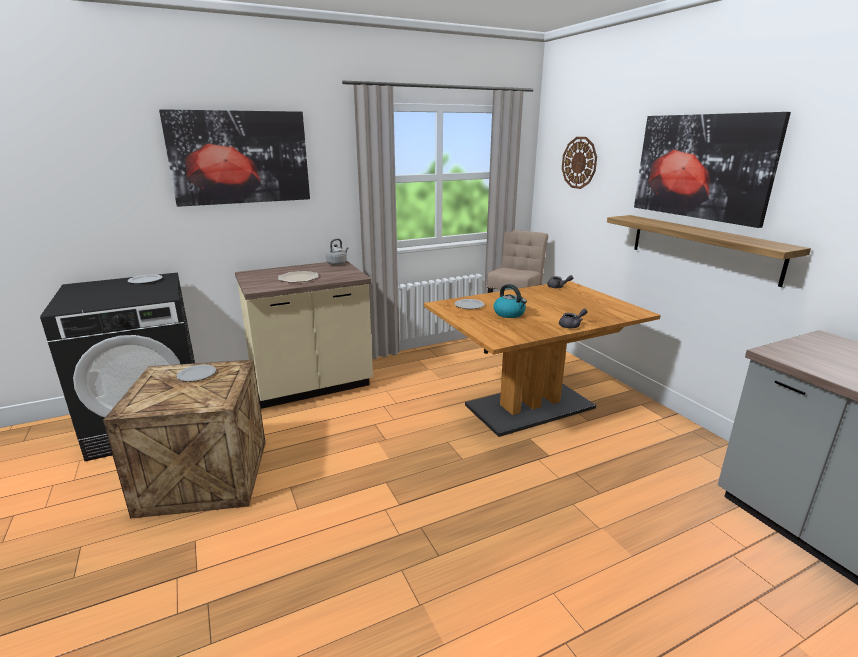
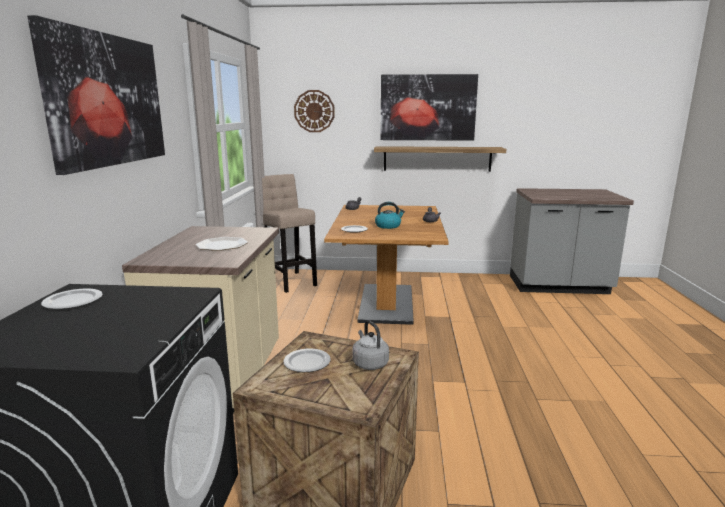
camera: 60 degrees left, 5 degrees down
(337, 263) = (199, 229): grey kettle -> grey kettle (369, 363)

